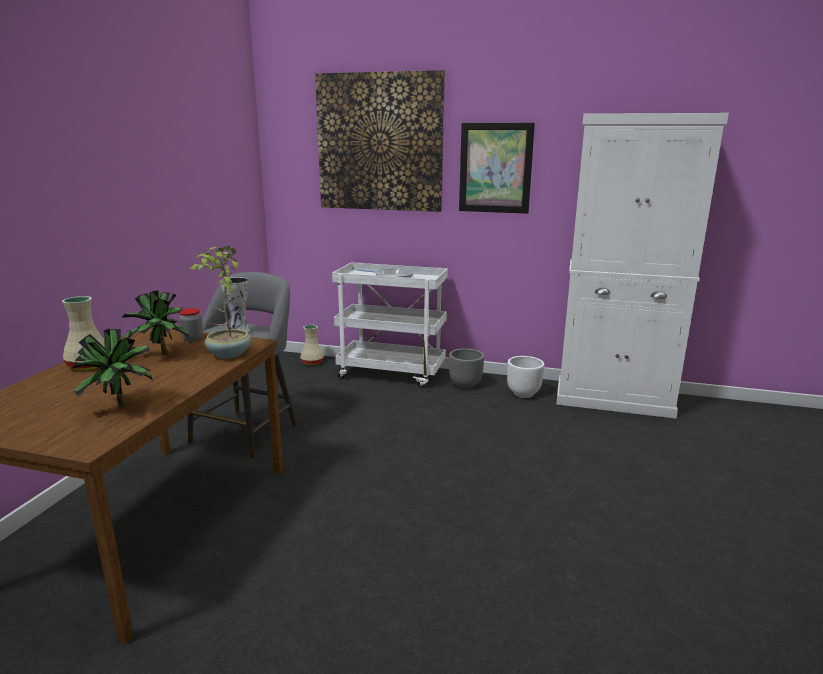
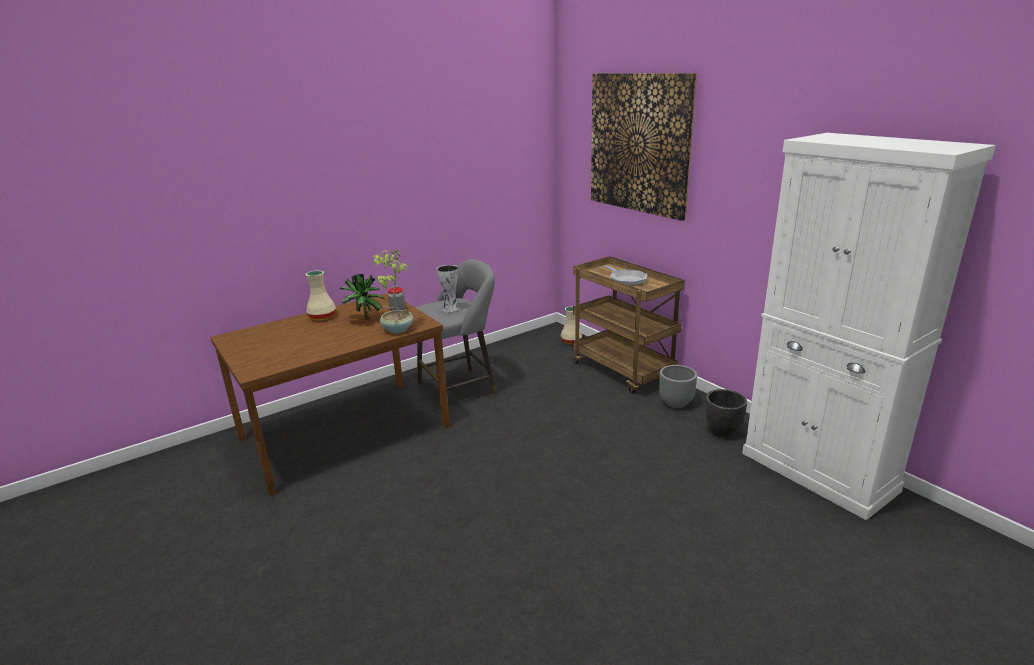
camera: 40 degrees right, 5 degrees up
(120, 408) = (295, 353): potted plant -> none
(392, 373) = (624, 371): white cart -> brown cart
(495, 168) = (736, 182): picture -> none
(523, 394) = (722, 431): white planter -> black planter

